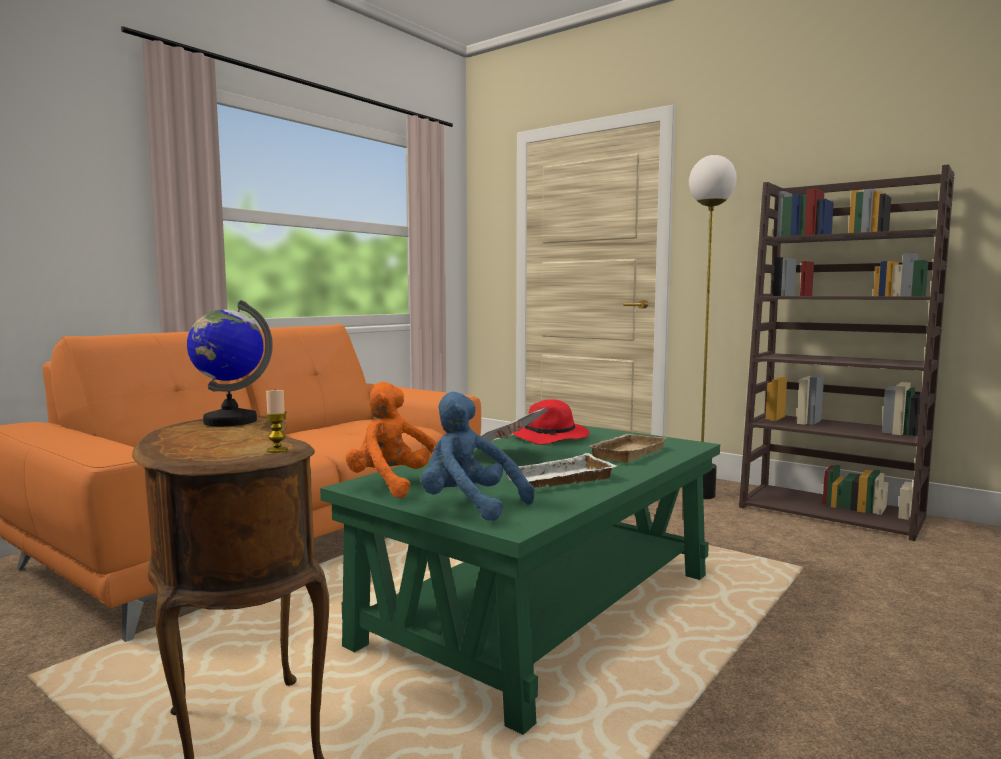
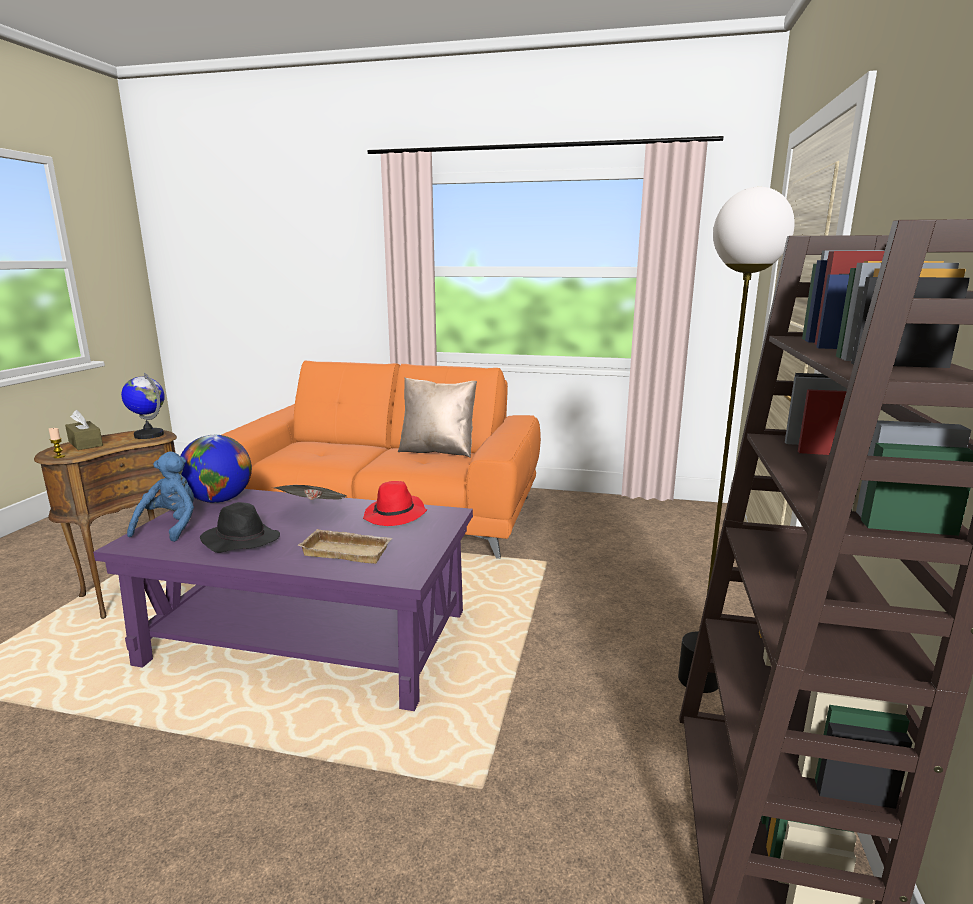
camera: 65 degrees right, 10 degrees up
(201, 443) = (85, 443): none -> brown tissue box
(336, 425) = (438, 451): none -> beige pillow
(395, 485) = (219, 500): orange plush toy -> globe
(544, 608) = (310, 637): green coffee table -> purple coffee table
(560, 480) = (240, 541): white tray -> black hat

